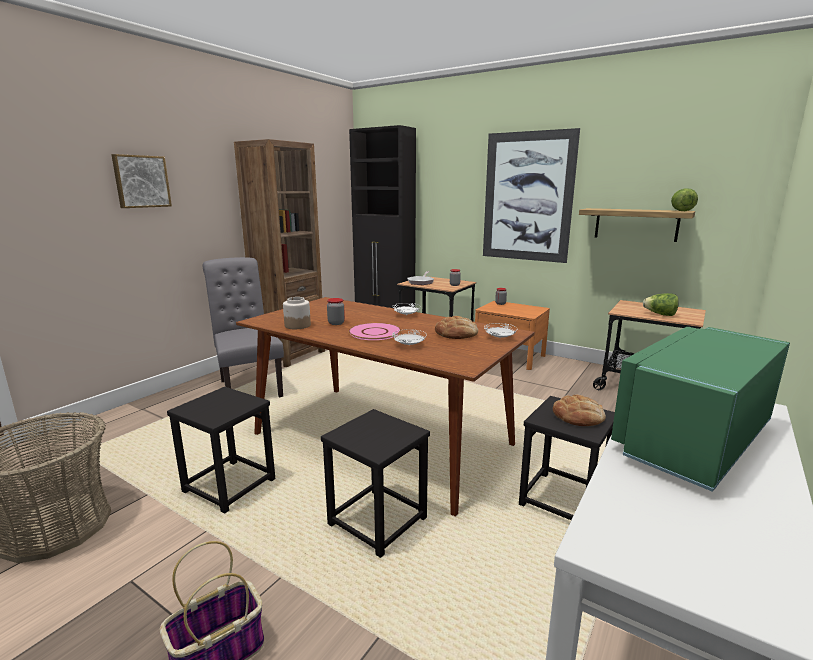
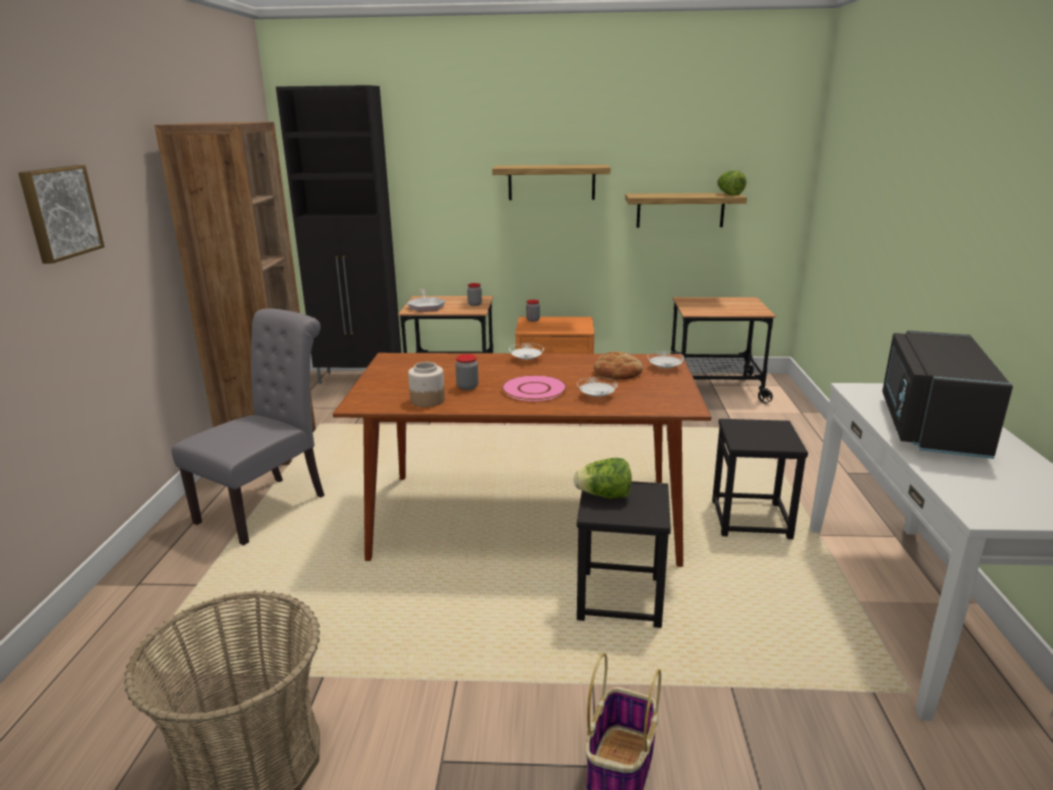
camera: 30 degrees left, 5 degrees up
(228, 485) = (416, 627): black stool -> none
(249, 387) = (269, 506): grey chair -> grey chair turned 90 degrees clockwise
(527, 197) = (551, 182): picture -> shelf
(578, 416) = (765, 432): bread -> none
(660, 314) = (729, 309): lettuce -> lettuce (604, 496)
(689, 438) = (928, 426): green microwave -> black microwave

